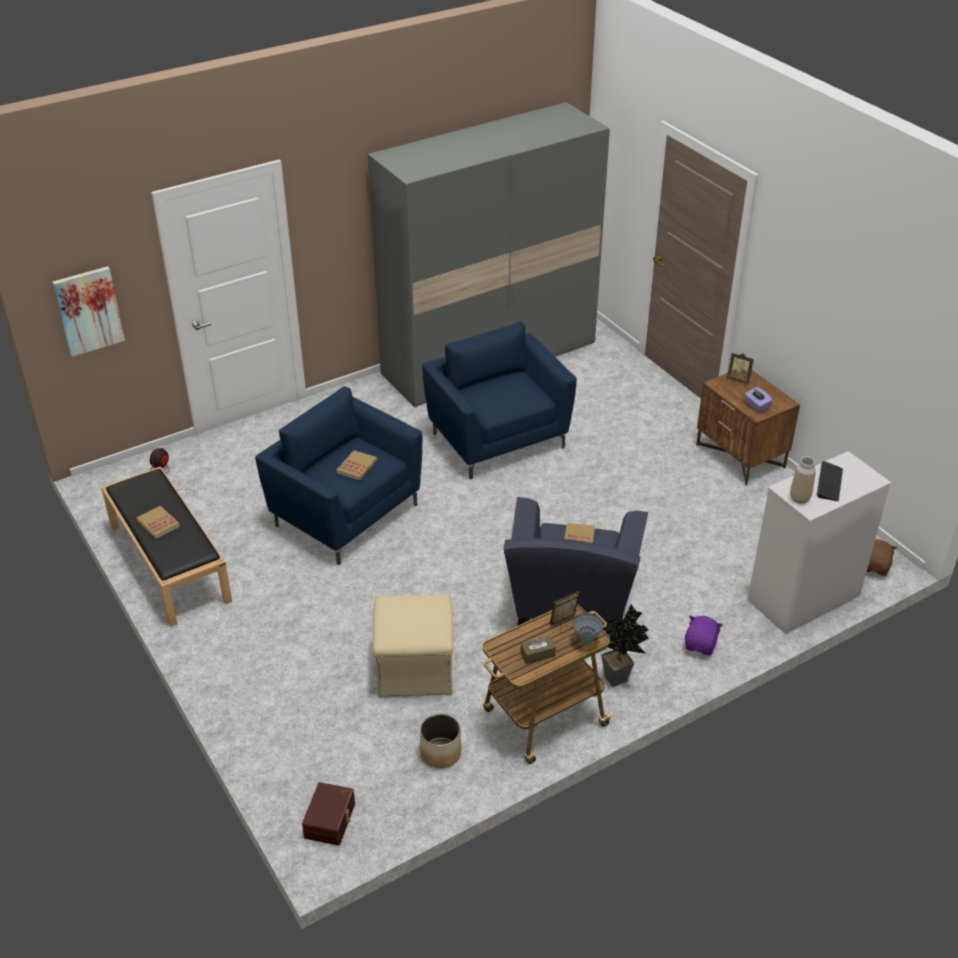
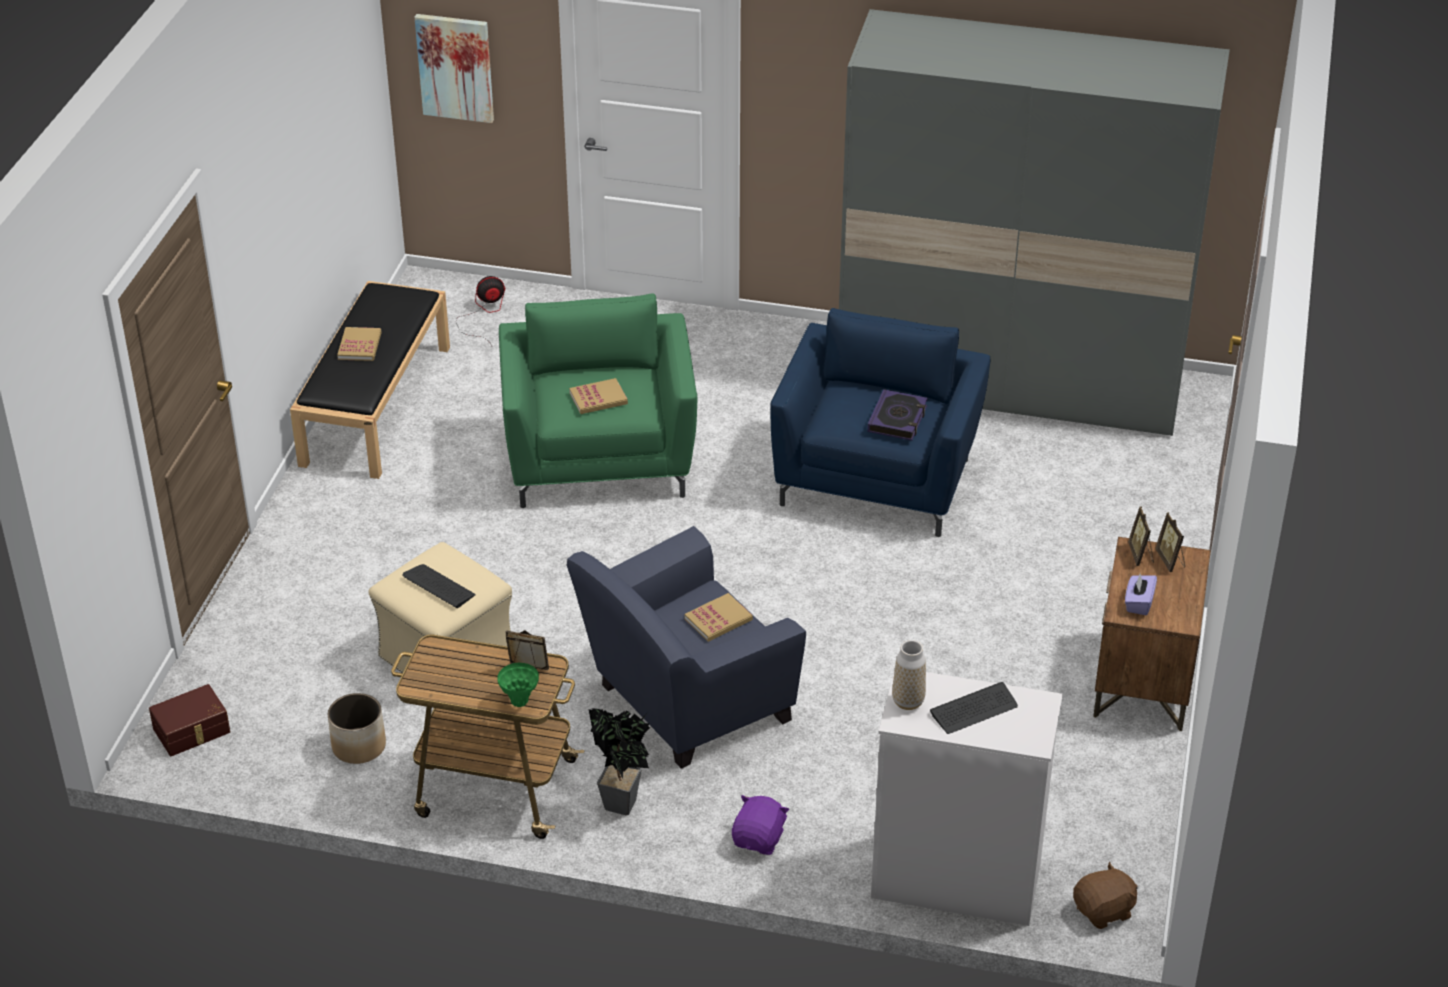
camera: 45 degrees right, 0 degrees up
(345, 513) = (600, 460): blue armchair -> green armchair
(417, 621) = (439, 586): none -> keyboard
(521, 389) = (897, 419): none -> book
(537, 654) = (458, 681): brown tissue box -> none
(586, 641) = (519, 701): grey vase -> green vase
(701, 645) = (759, 839): purple plush toy -> purple plush toy turned 45 degrees counterclockwise
(724, 384) = (1141, 555): none -> picture frame

